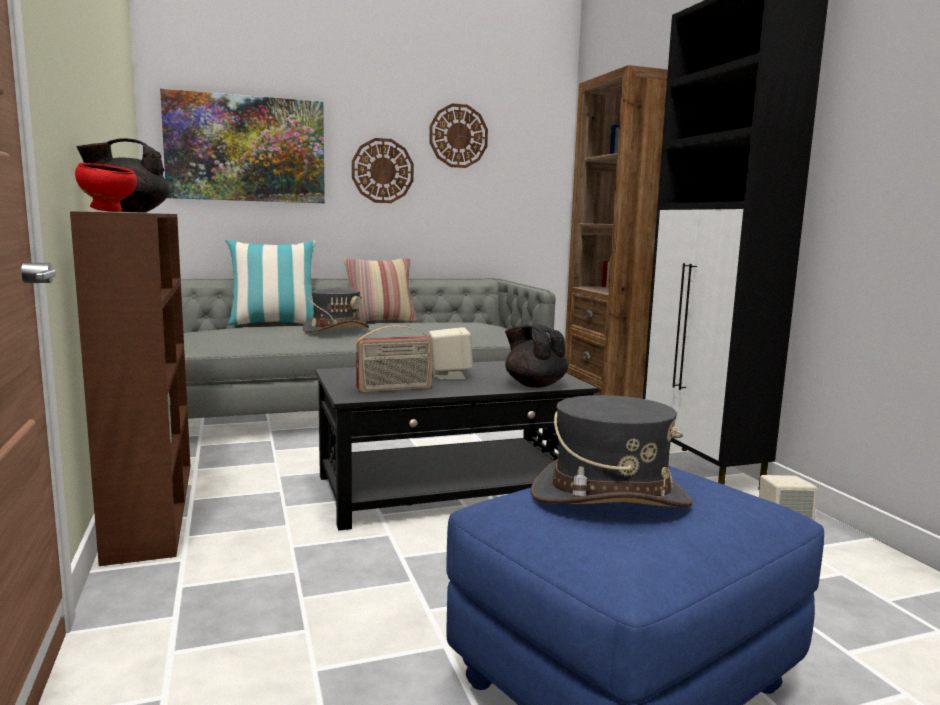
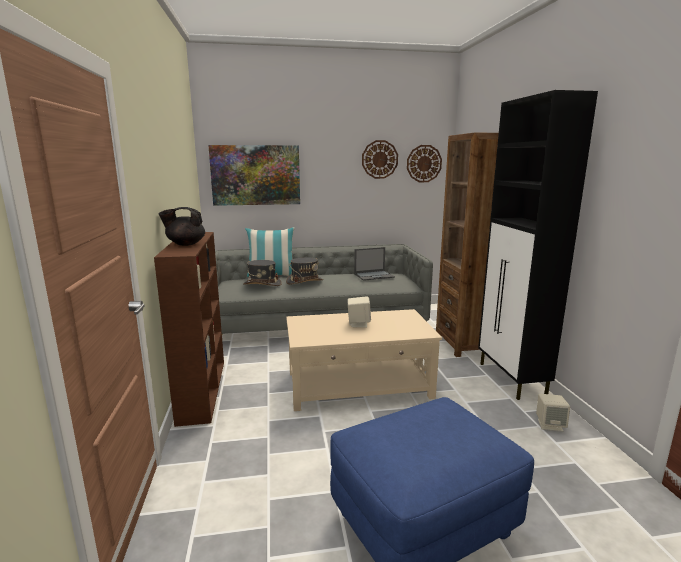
camera: 10 degrees right, 5 degrees up
(109, 211) = (173, 252): red bowl -> none
(381, 321) = (332, 272): pillow -> none
(382, 171) = (334, 183): wall clock -> wall clock (424, 163)
(394, 389) = (325, 335): radio -> none
(450, 488) = (359, 385): black coffee table -> beige coffee table
(455, 324) = (374, 275): none -> laptop
(534, 384) = (405, 333): black teapot -> none
(609, 497) = (413, 434): grey hat -> grey hat (262, 284)

